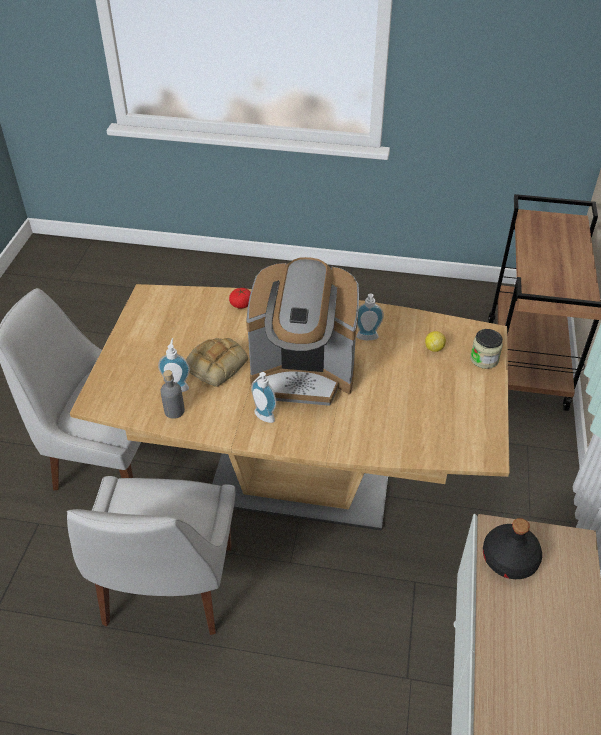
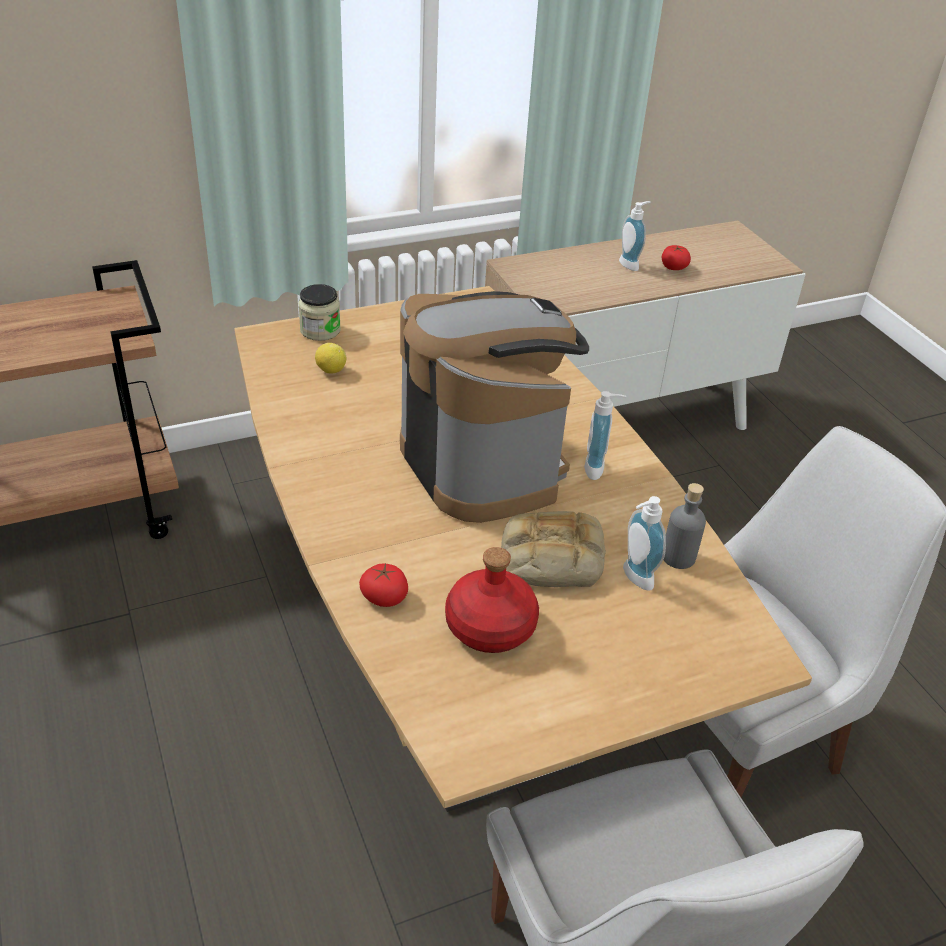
camera: 125 degrees left, 5 degrees down
(196, 326) = (490, 627): none -> red bottle
(367, 338) = (358, 430): soap dispenser -> soap dispenser (631, 264)
(509, 560) = (571, 293): black bottle -> none
(529, 685) = (674, 267): none -> tomato

